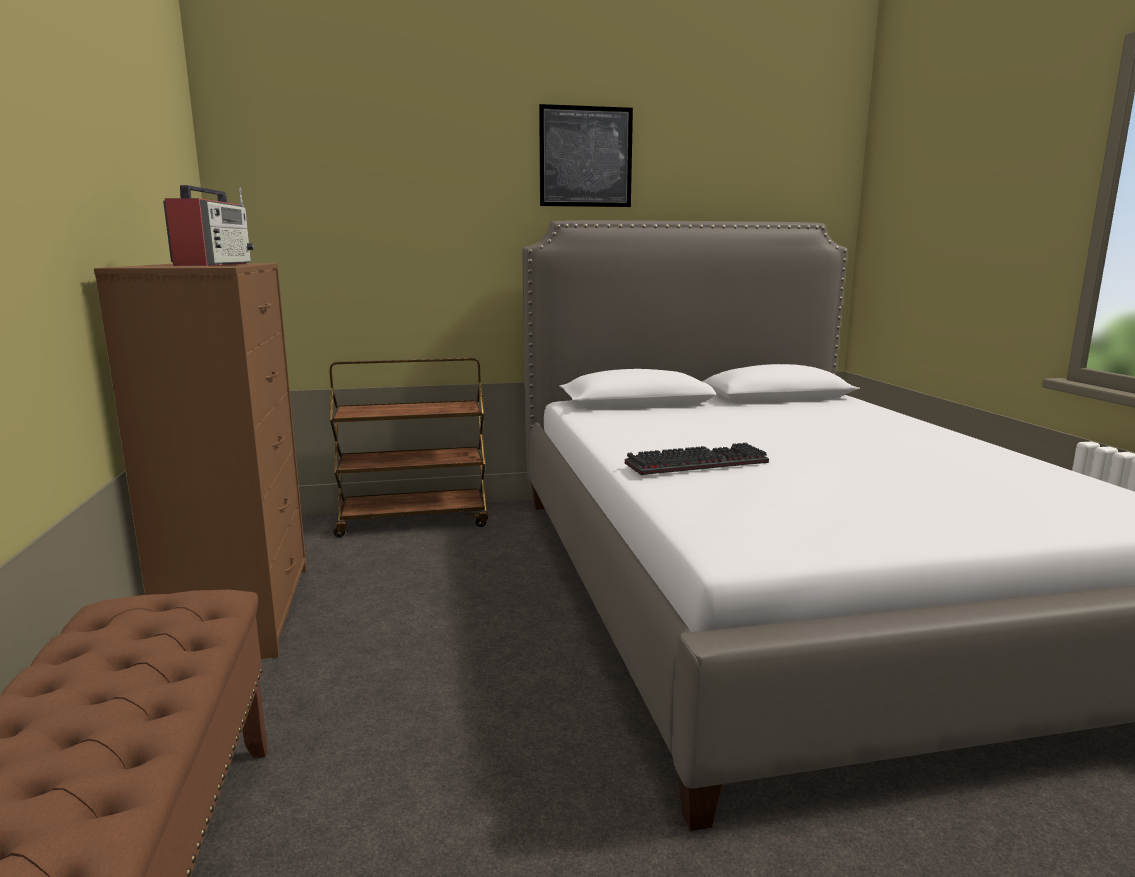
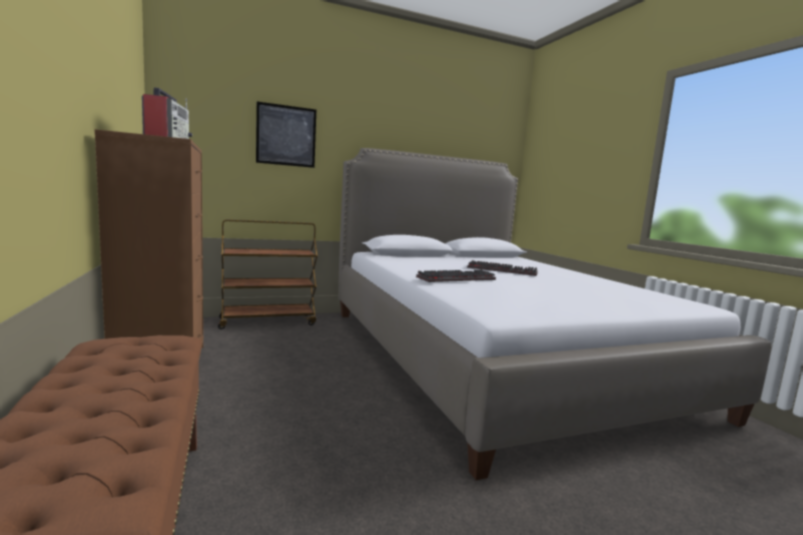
camera: 10 degrees left, 5 degrees down
(585, 157) = (381, 114): picture -> picture (286, 135)
(797, 436) = (503, 270): none -> keyboard

